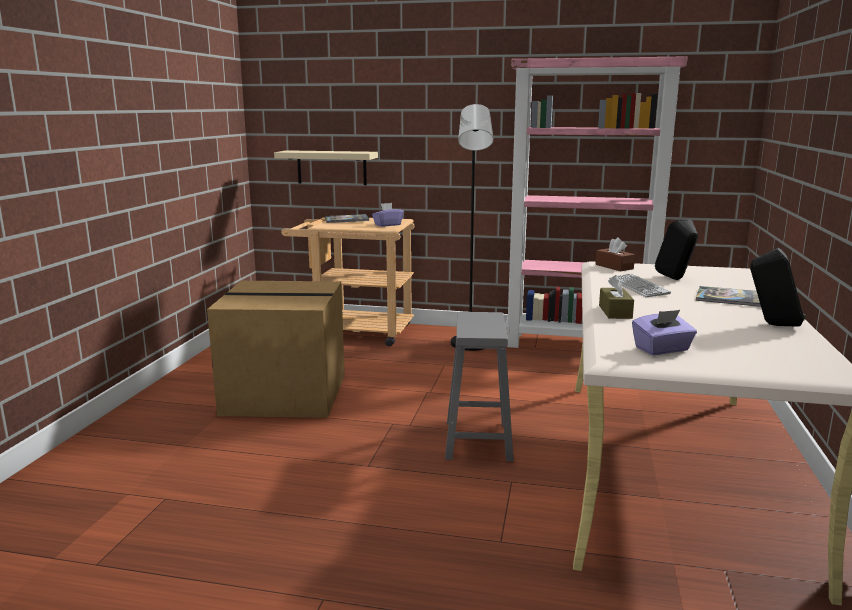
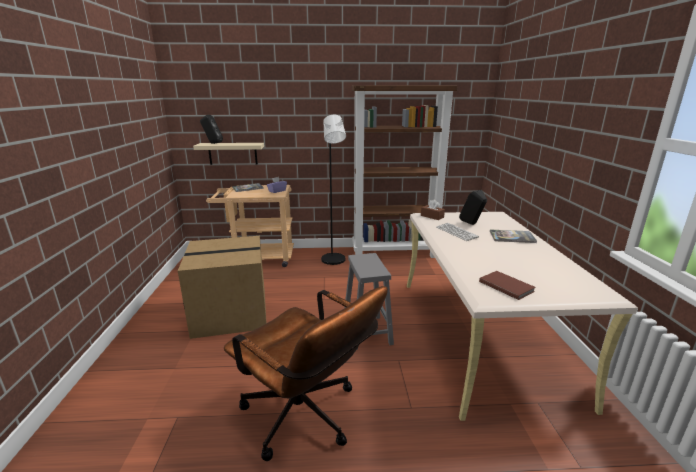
camera: 15 degrees left, 5 degrees up
(336, 528) = (306, 419): none -> brown office chair
(579, 344) = (395, 253): pink bookcase -> brown bookcase
(615, 312) = (458, 256): brown tissue box -> none
(662, 349) = (506, 286): purple tissue box -> brown book
(772, 325) = (546, 257): black speaker -> black speaker (212, 143)

